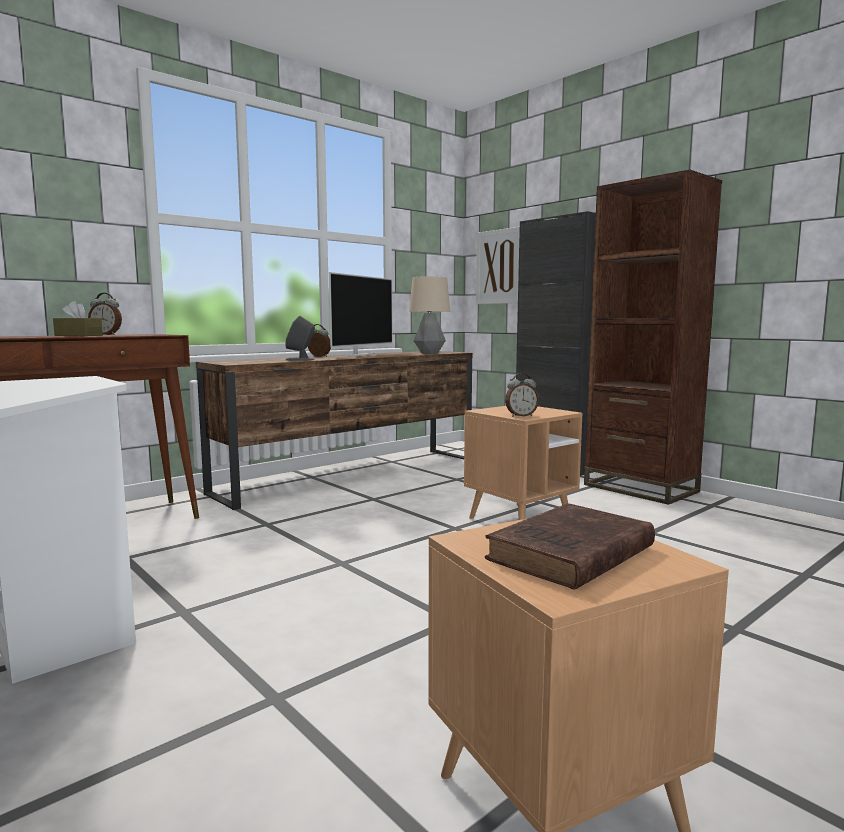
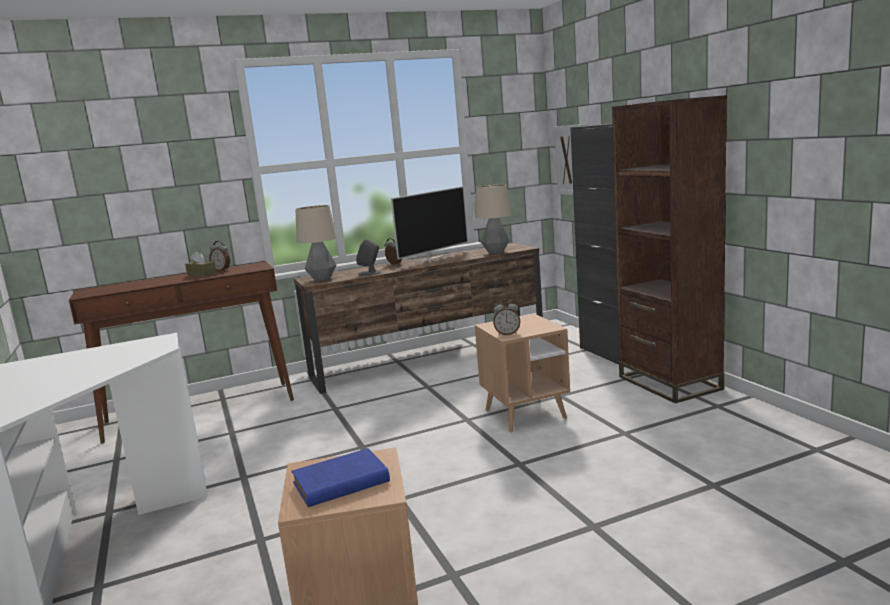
camera: 20 degrees right, 5 degrees up
(241, 361) = (322, 279): none -> table lamp
(568, 554) = (338, 483): brown book -> blue book

